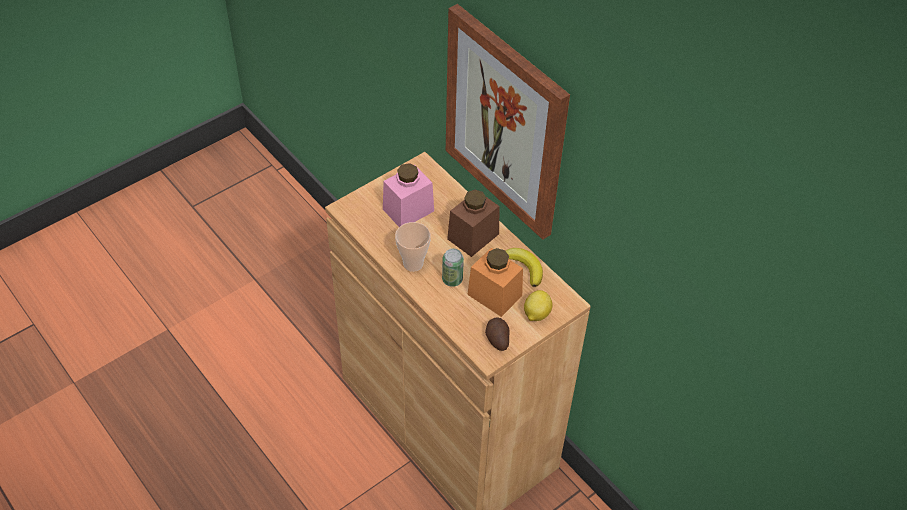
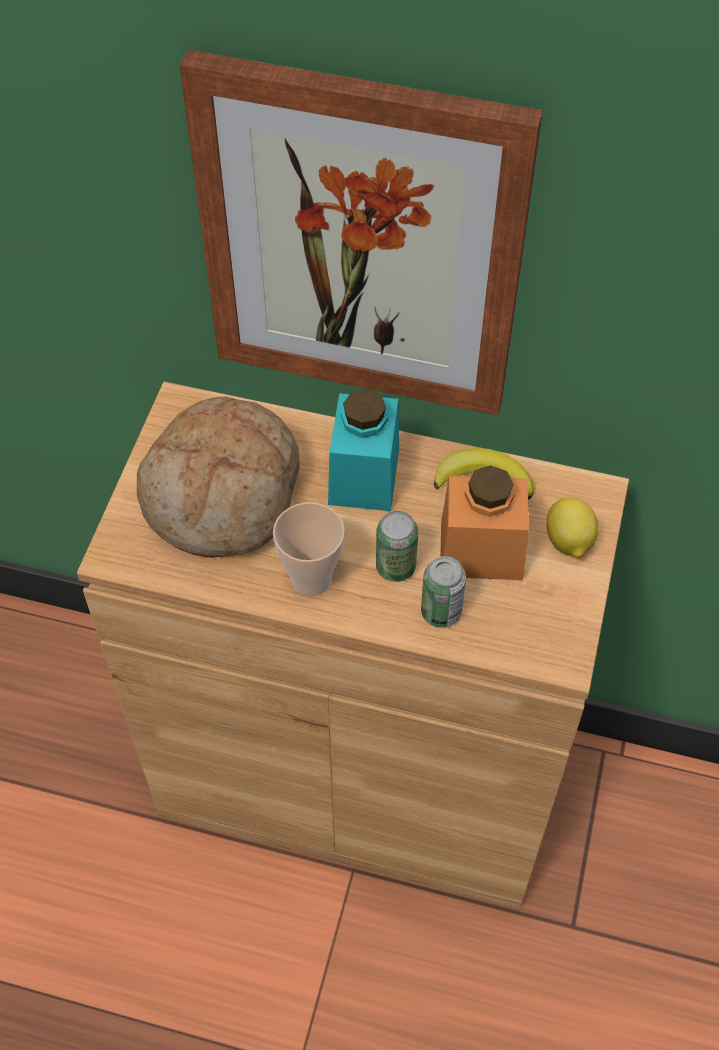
camera: 35 degrees left, 5 degrees up
(408, 210) = (223, 494): pink jar -> bread
(454, 308) = (441, 612): none -> can
(473, 236) = (364, 476): brown jar -> turquoise jar
(497, 339) = (549, 620): potato -> none

